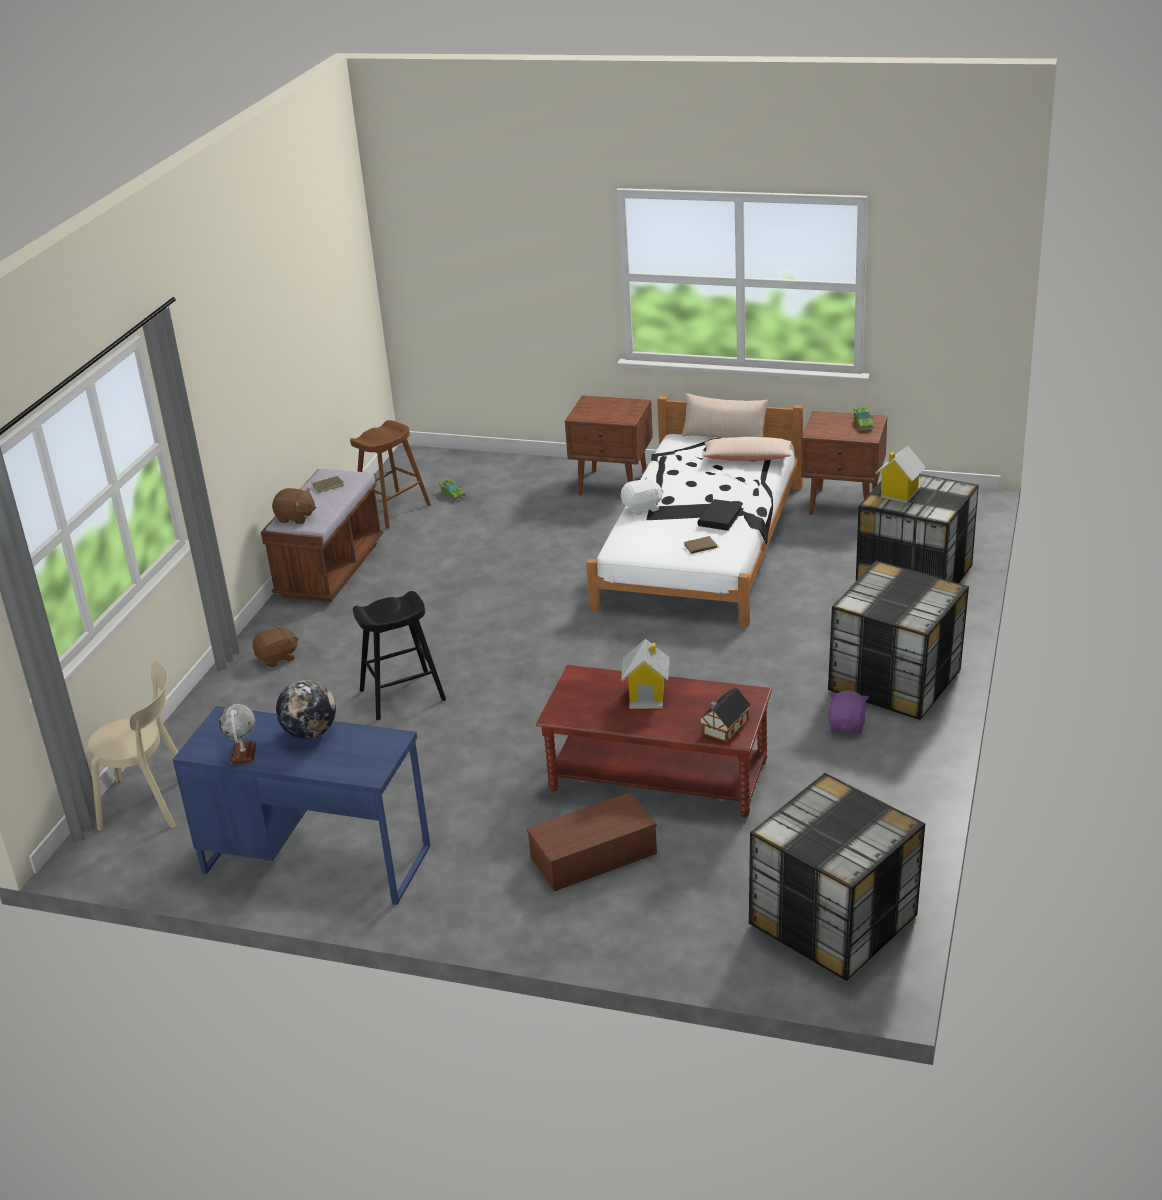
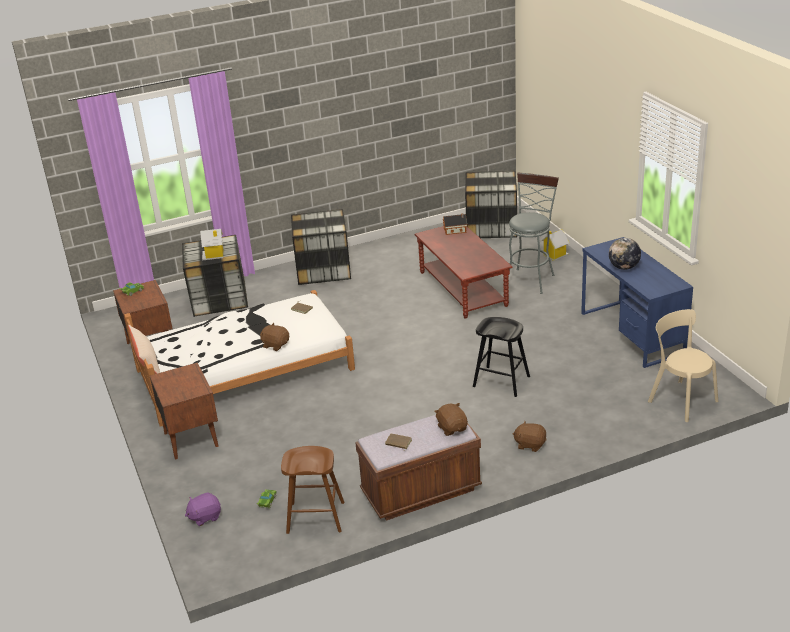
camera: 130 degrees left, 0 degrees up
(243, 754) = (660, 273): globe -> none
(592, 857) = (530, 279): brown storage box -> grey stool
(642, 508) = (275, 345): white plush toy -> brown plush toy
(647, 695) = (457, 253): toy house -> toy house (554, 255)
(720, 517) = (263, 316): black book -> none
(747, 458) = (176, 340): beige pillow -> none
(847, 725) = (371, 267): purple plush toy -> purple plush toy (205, 517)

